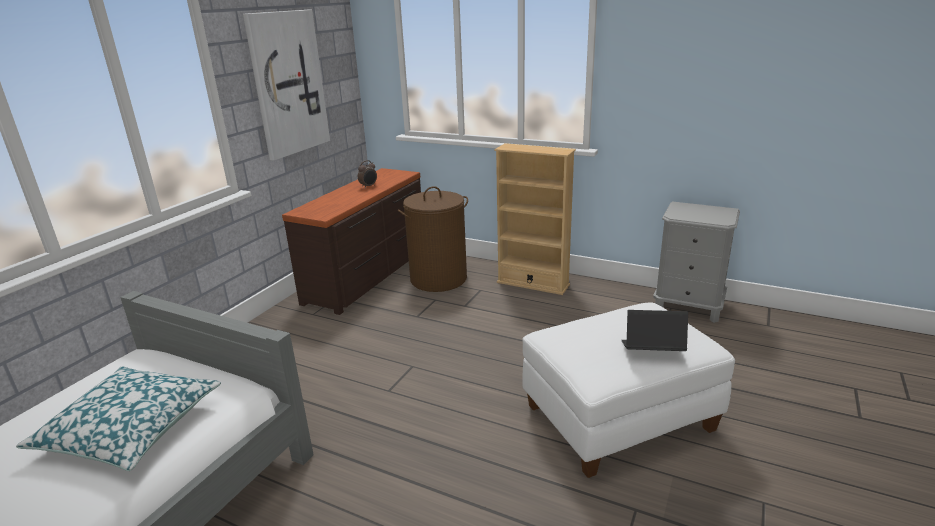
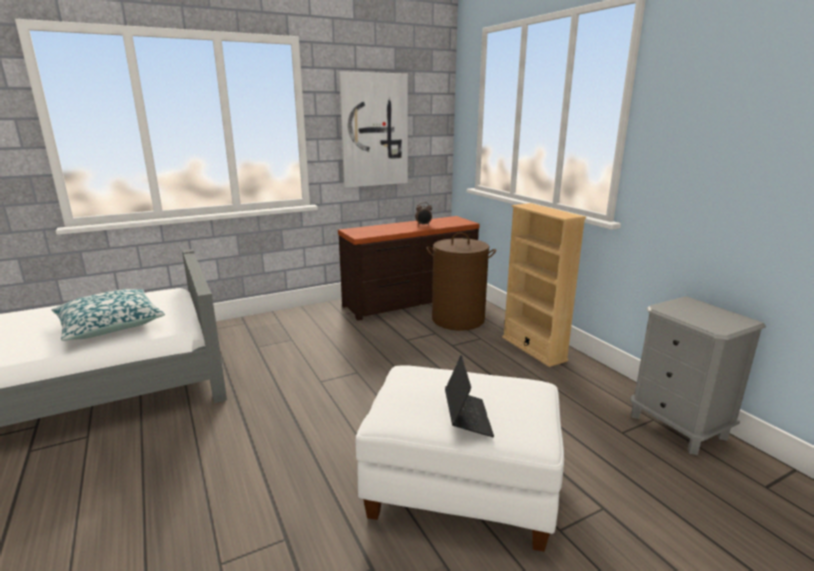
camera: 35 degrees right, 5 degrees down
(651, 351) = (467, 418): laptop -> laptop turned 45 degrees clockwise

